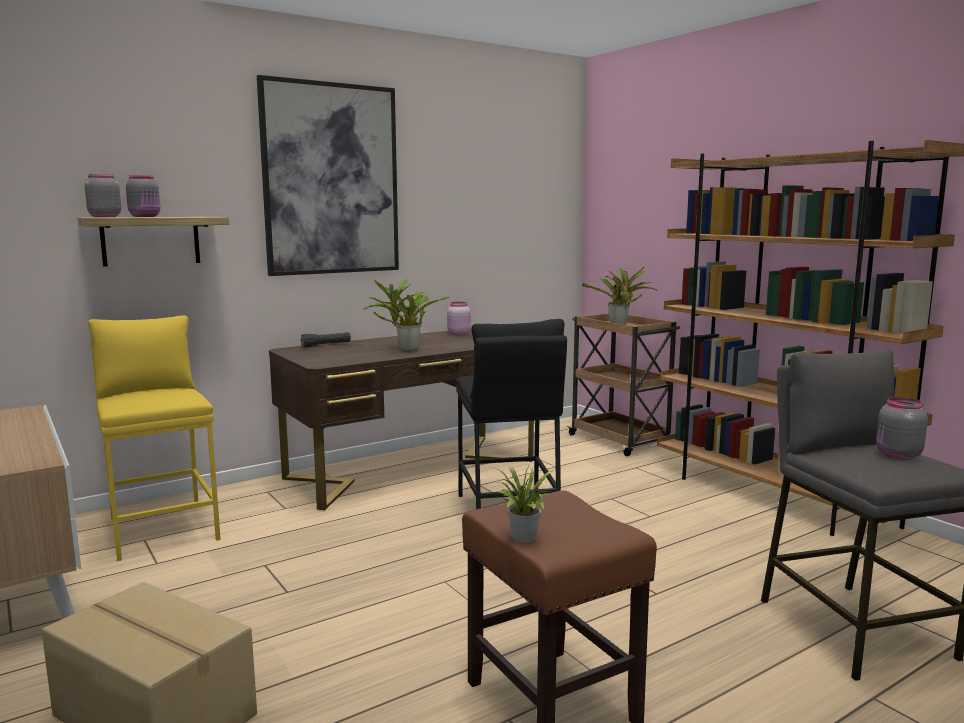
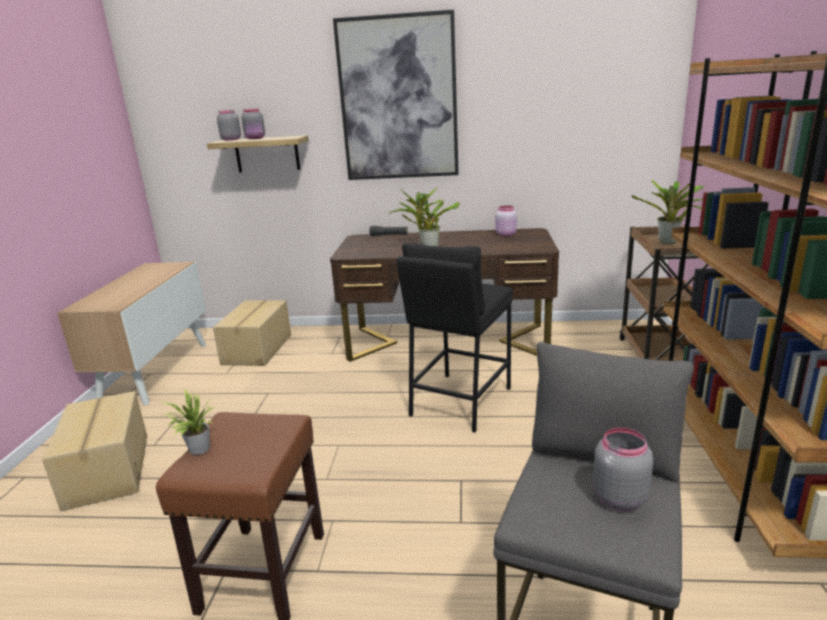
camera: 40 degrees right, 10 degrees up
(163, 528) = (258, 349): yellow stool -> cardboard box

